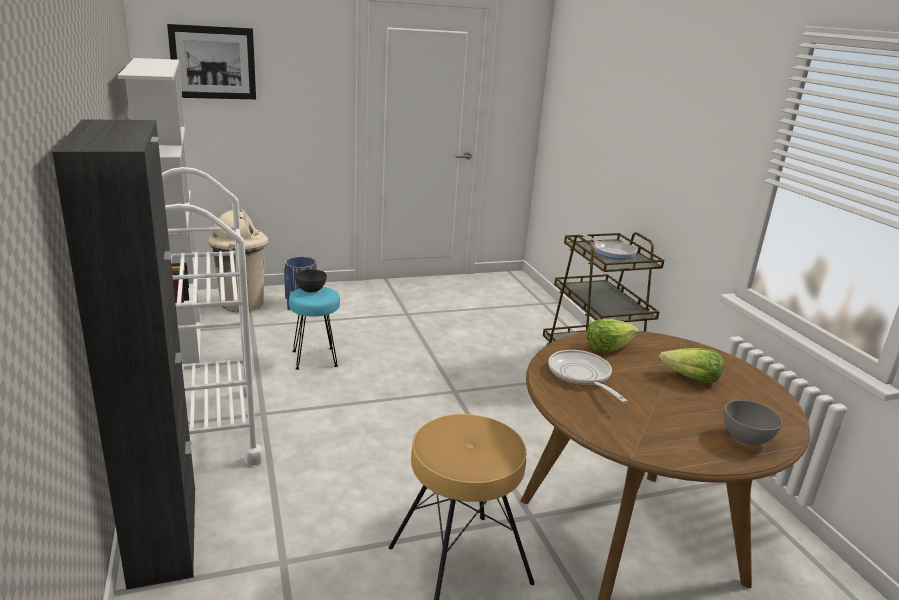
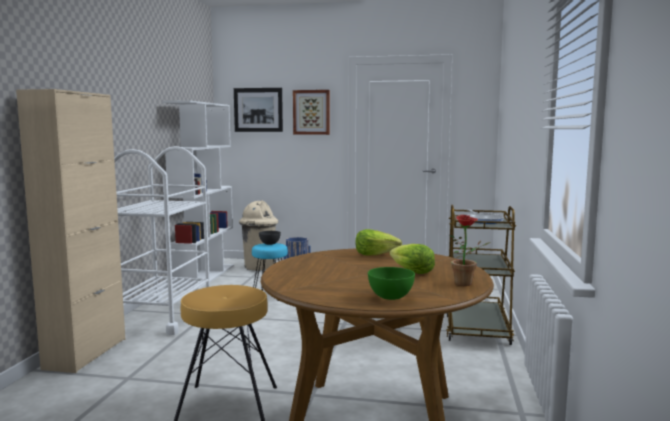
camera: 30 degrees right, 15 degrees down
(164, 535) = (85, 353): black cabinet -> beige cabinet
(301, 70) = (311, 112): none -> picture
(581, 376) = (324, 262): frying pan -> none
(746, 438) = (391, 297): grey bowl -> green bowl
(768, 393) = (467, 284): none -> potted plant

